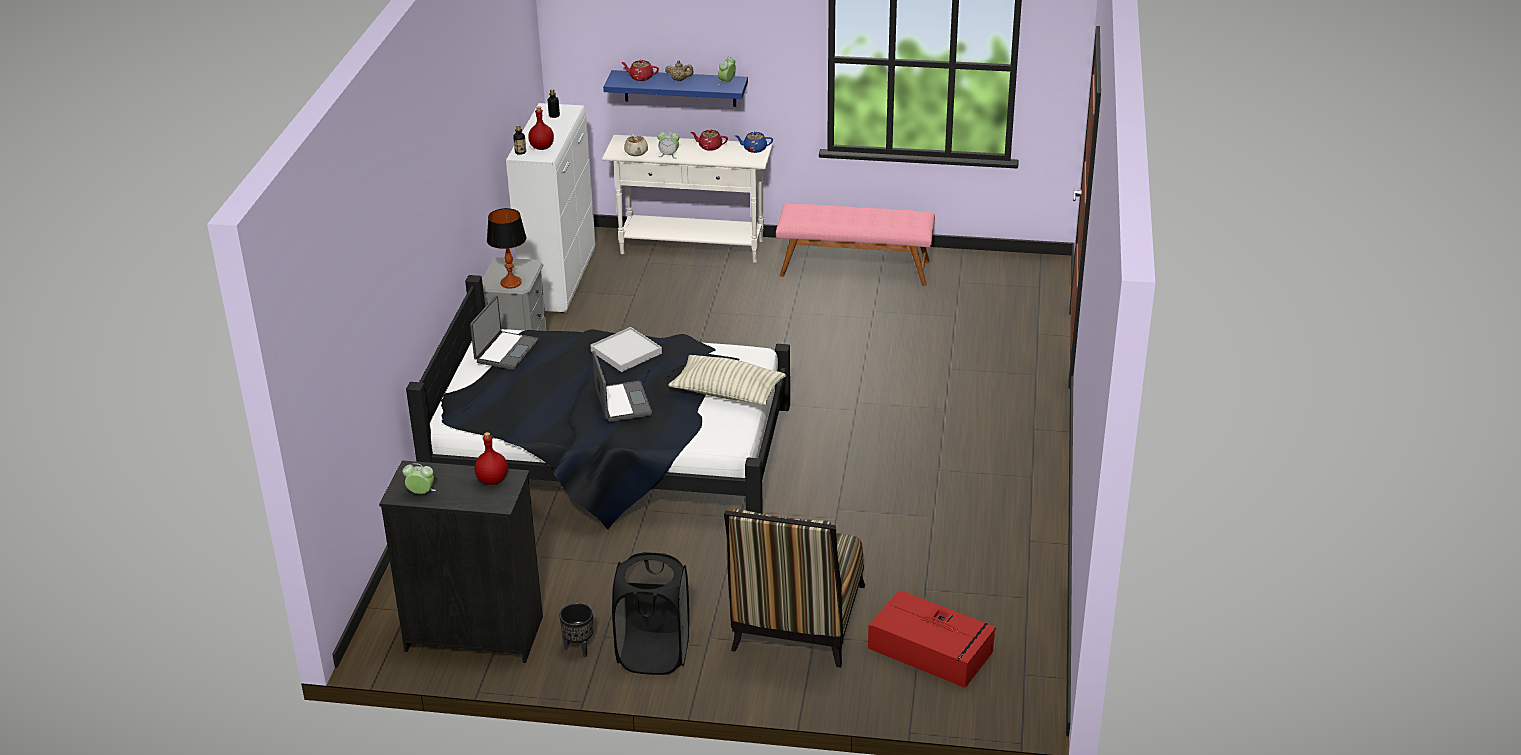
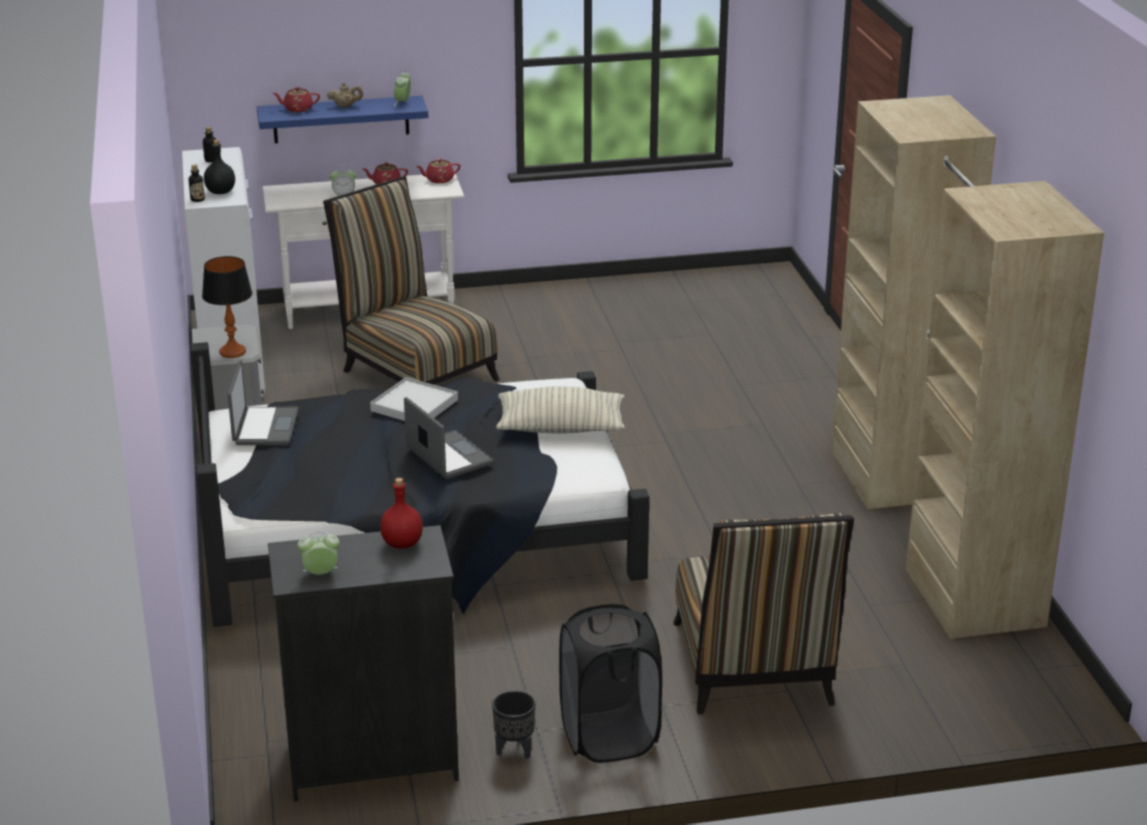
camera: 20 degrees left, 5 degrees down
(542, 147) = (221, 192): red bottle -> black bottle
(636, 153) = (303, 200): beige teapot -> none
(694, 310) = (414, 371): none -> chair
(754, 149) = (439, 180): blue teapot -> red teapot
(855, 268) = (569, 305): pink bench -> none
(932, 651) = (922, 666): red storage box -> none
(1019, 537) = (932, 534): none -> beige wardrobe

